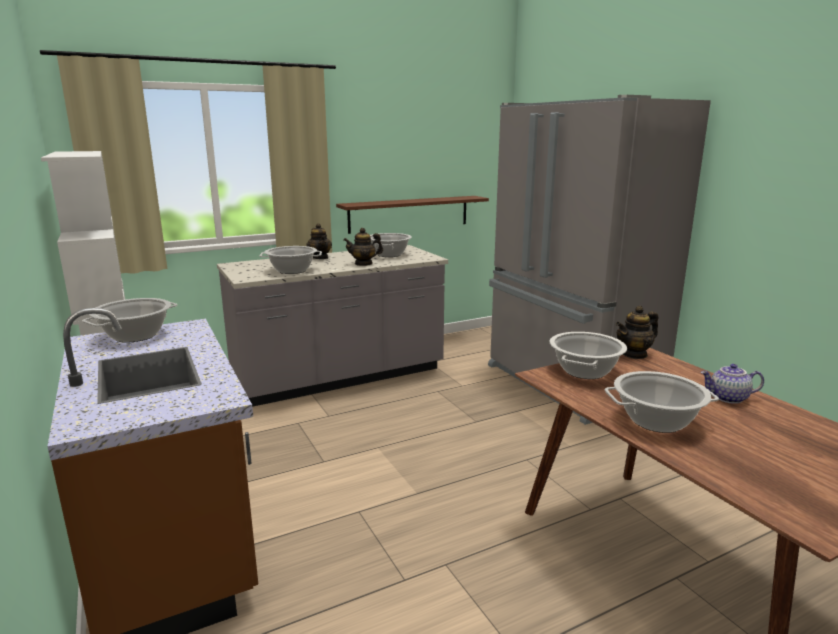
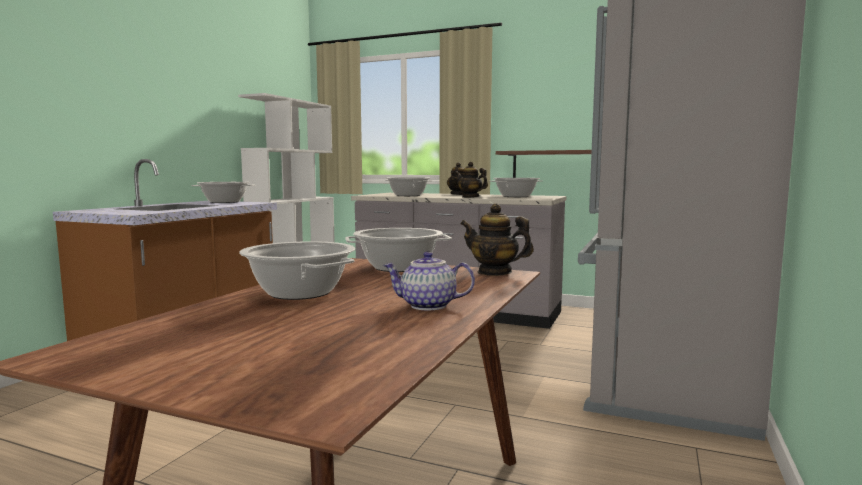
camera: 50 degrees right, 10 degrees down
(728, 398) = (427, 306): teapot -> teapot turned 45 degrees counterclockwise

